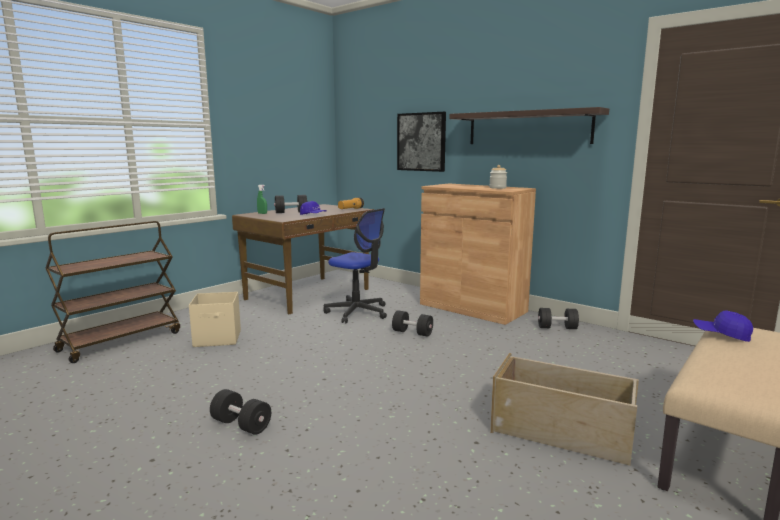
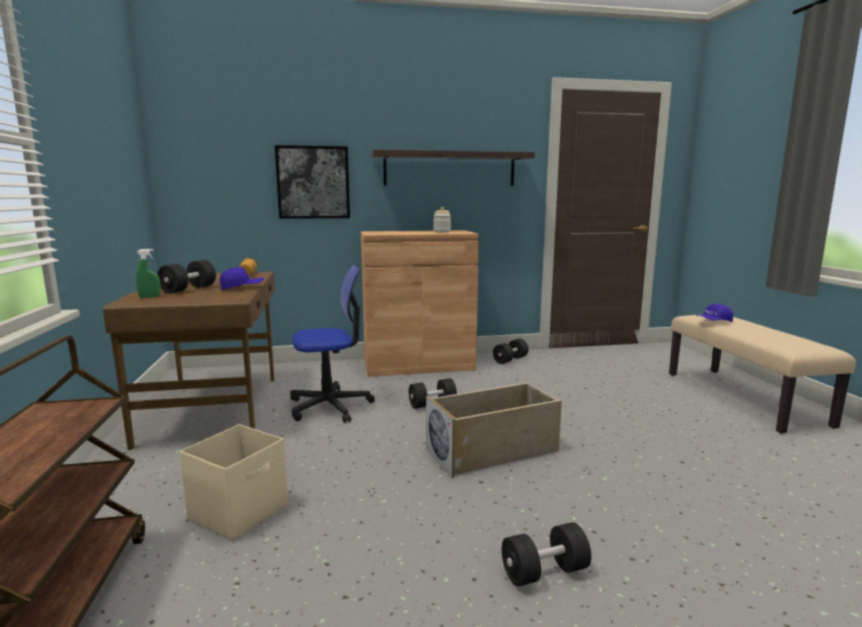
camera: 50 degrees left, 0 degrees up
(562, 432) = (688, 428): beige storage box -> beige storage box (493, 450)

